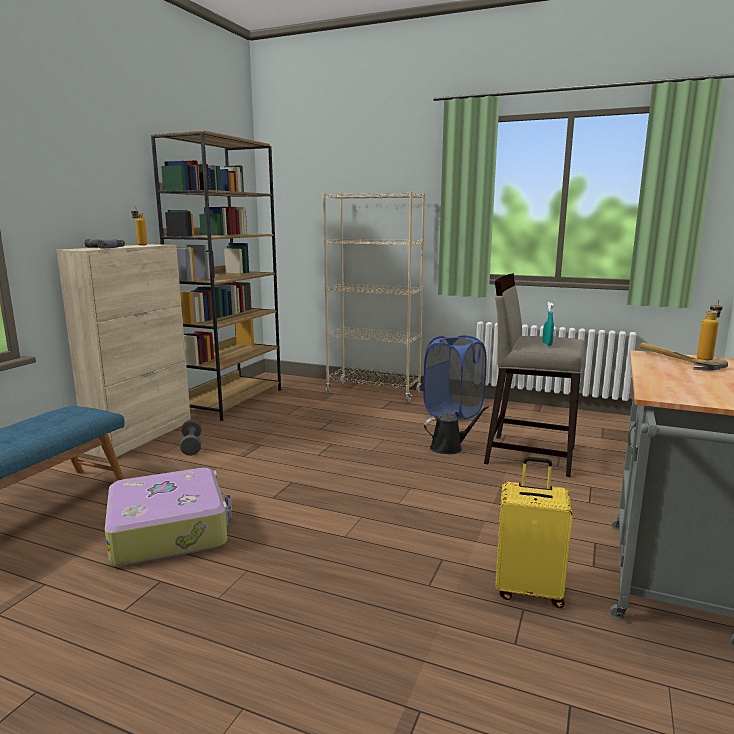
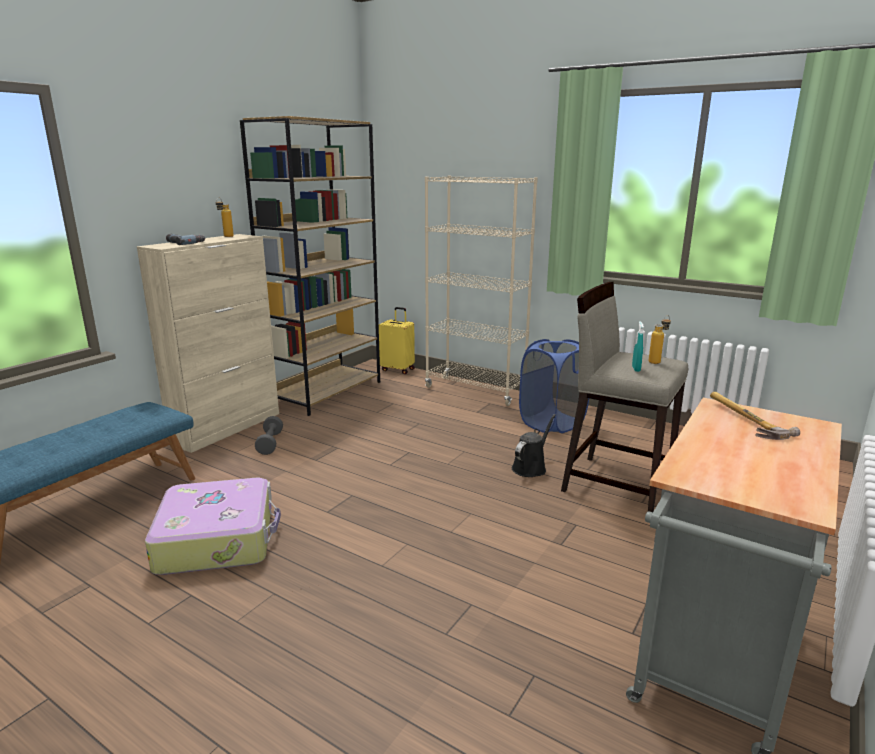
camera: 10 degrees right, 5 degrees up
(449, 447) = (530, 467): black watering can -> black watering can turned 45 degrees counterclockwise
(529, 589) = (549, 653): yellow suitcase -> yellow suitcase (398, 369)
(706, 358) = (786, 417): bottle -> bottle (657, 361)

